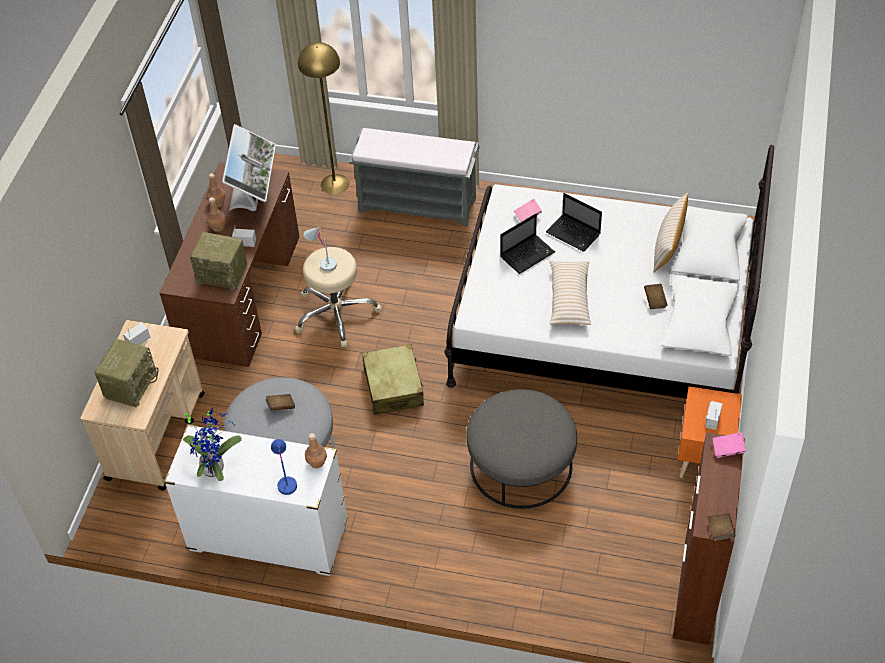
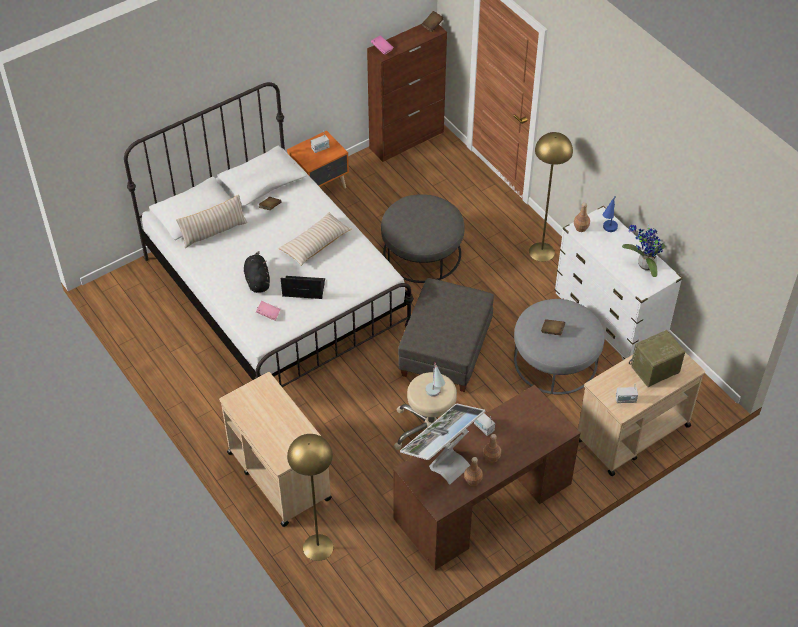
camera: 140 degrees left, 0 degrees up
(223, 274) = (522, 413): radio -> none
(393, 386) = (445, 351): beige suitcase -> grey ottoman
(405, 561) = (542, 252): none -> yellow floor lamp
(418, 204) = (278, 475): grey bench -> beige cart
(574, 234) = (257, 280): laptop -> black plush toy

